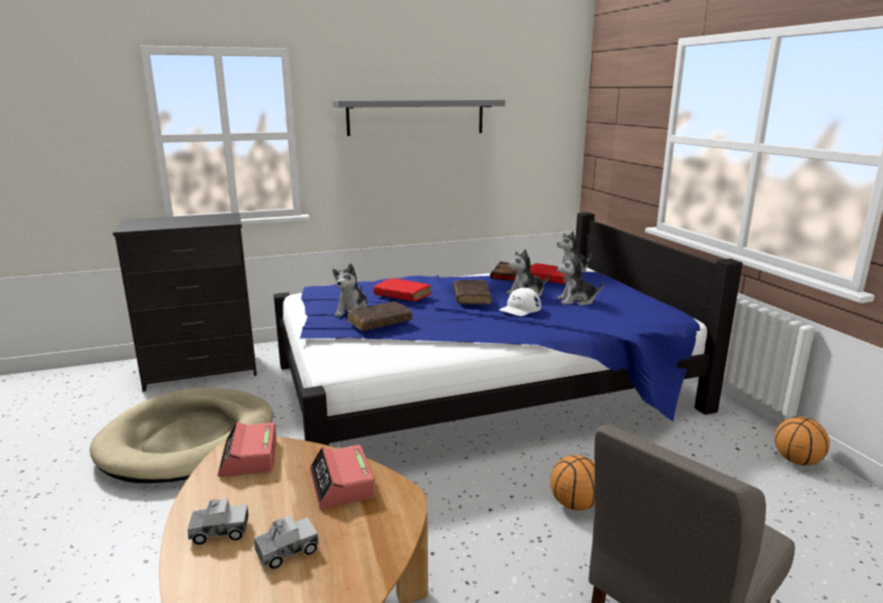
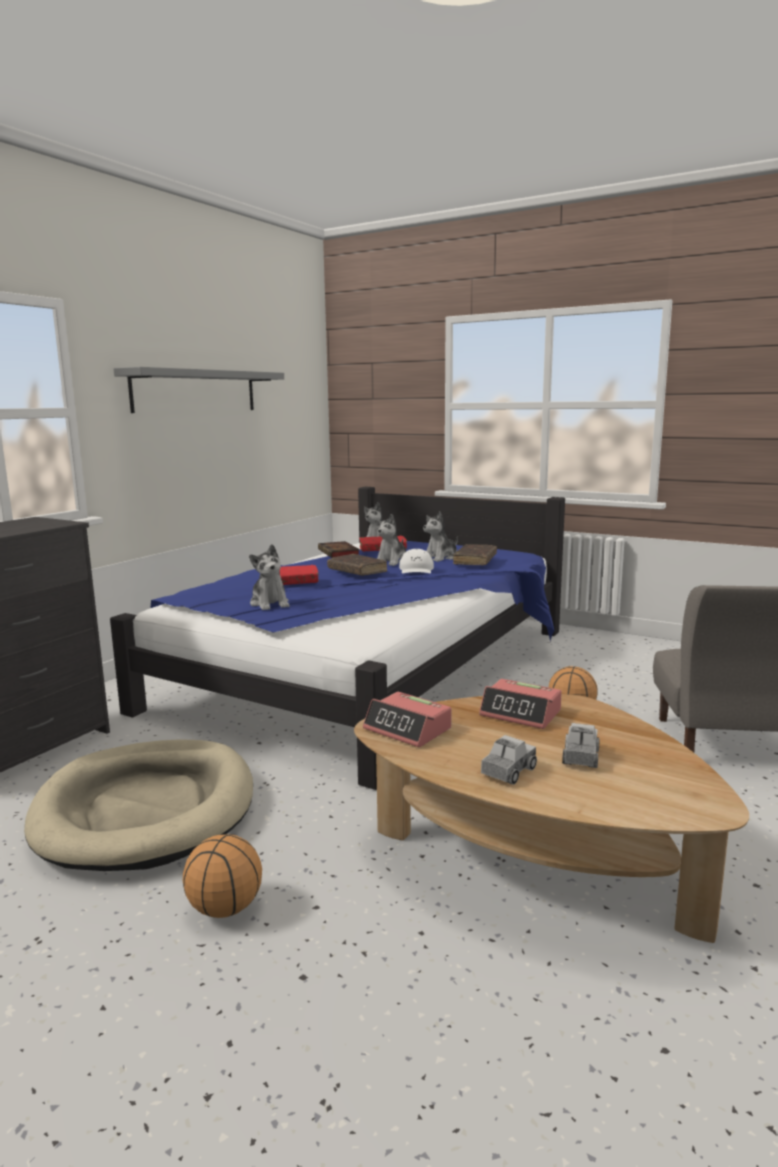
camera: 40 degrees left, 5 degrees down
(379, 322) = (324, 603): brown book -> brown book (475, 561)
(797, 461) = (641, 644): basketball -> basketball (226, 908)

